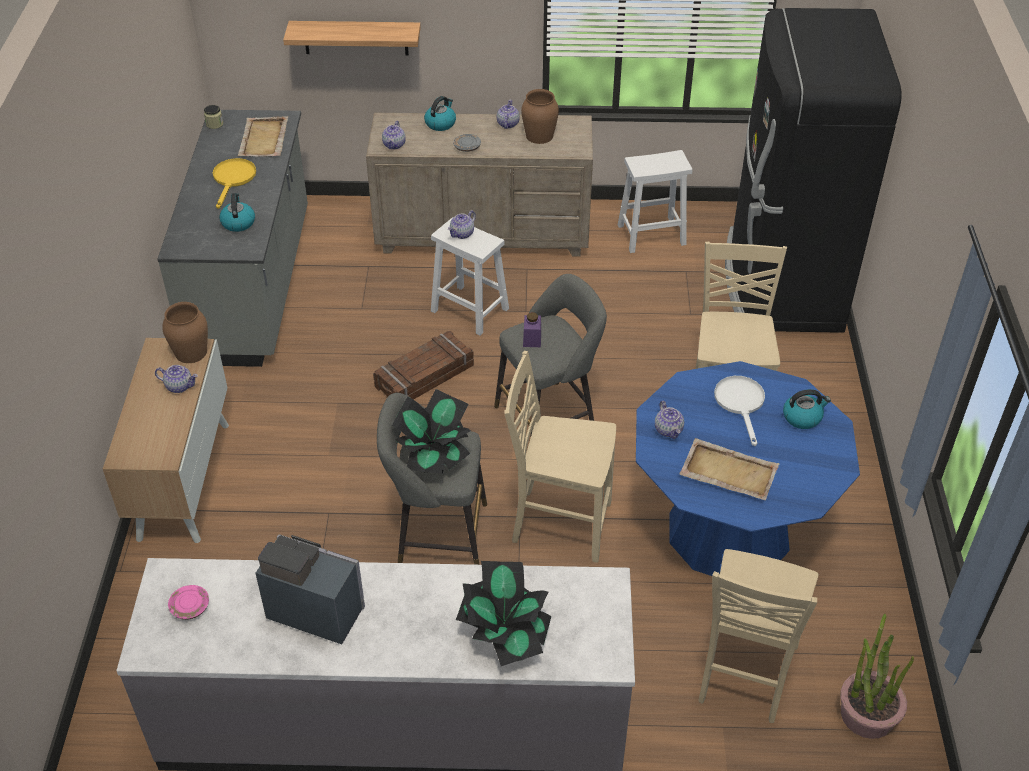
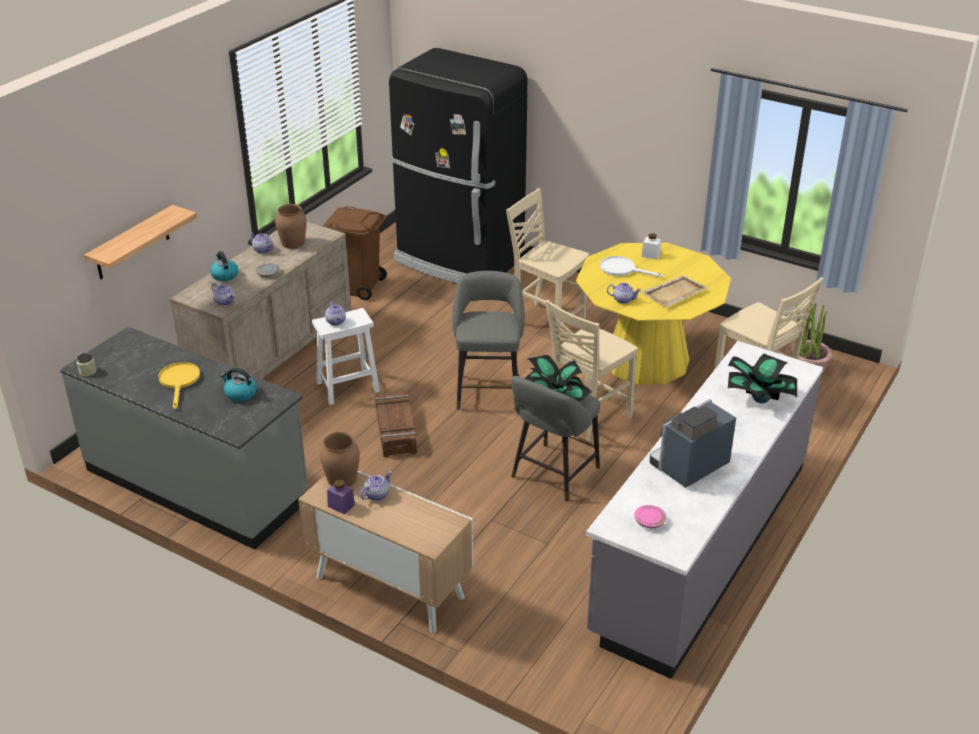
camera: 60 degrees left, 10 degrees down
(233, 179) = (179, 382): yellow frying pan -> yellow frying pan turned 45 degrees clockwise
(263, 139) = (144, 353): beige tray -> none
(532, 339) = (481, 327): purple jar -> purple jar (341, 505)
(652, 234) = (358, 286): white stool -> brown trash can
(728, 531) = (646, 360): blue dining table -> yellow dining table
(802, 417) = (650, 255): kettle -> white jar

